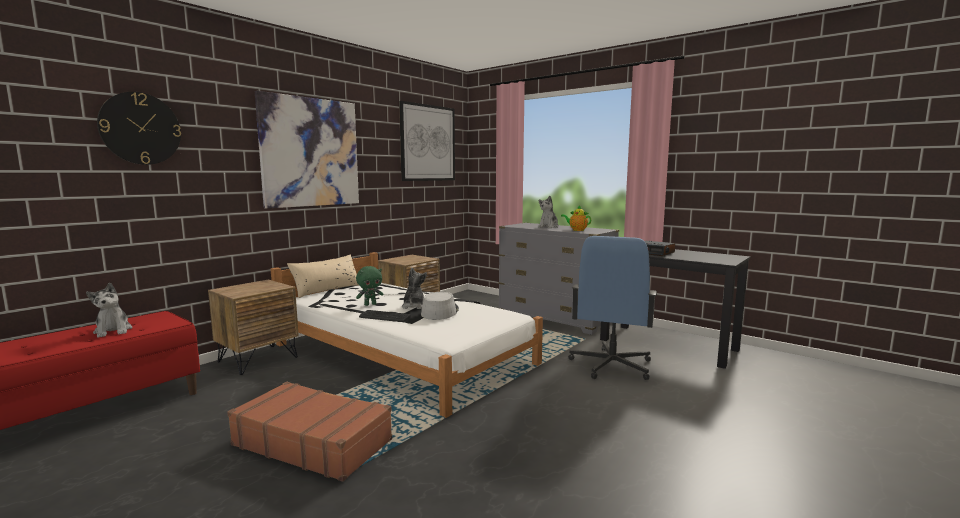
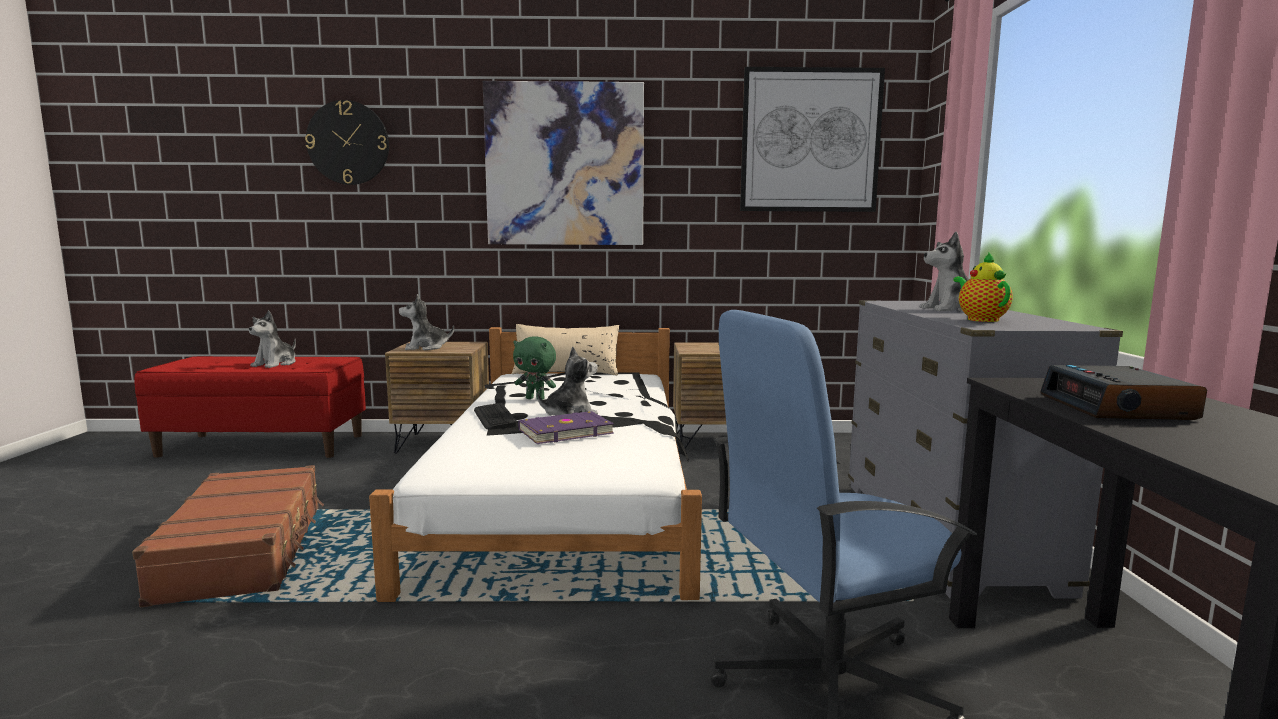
camera: 50 degrees right, 0 degrees up
(247, 290) = (425, 348): none -> plush toy
(440, 312) = (564, 431): grey hat -> purple book

